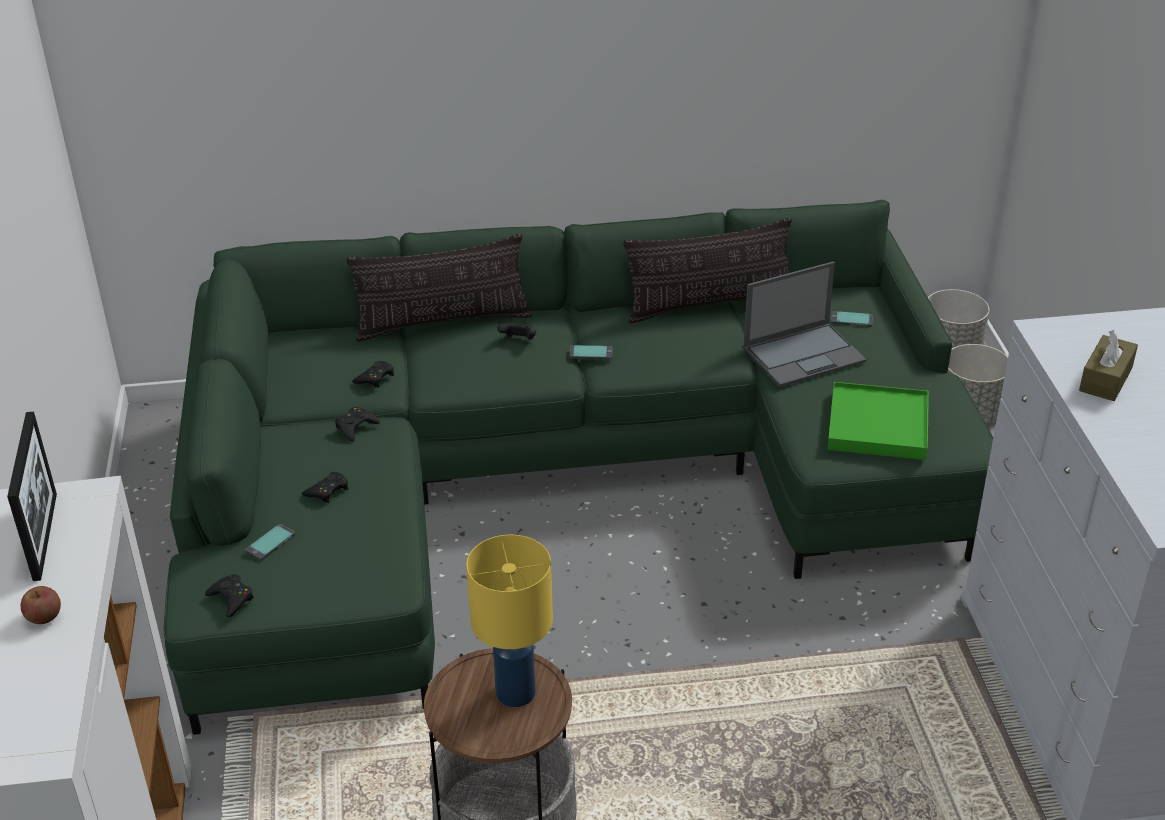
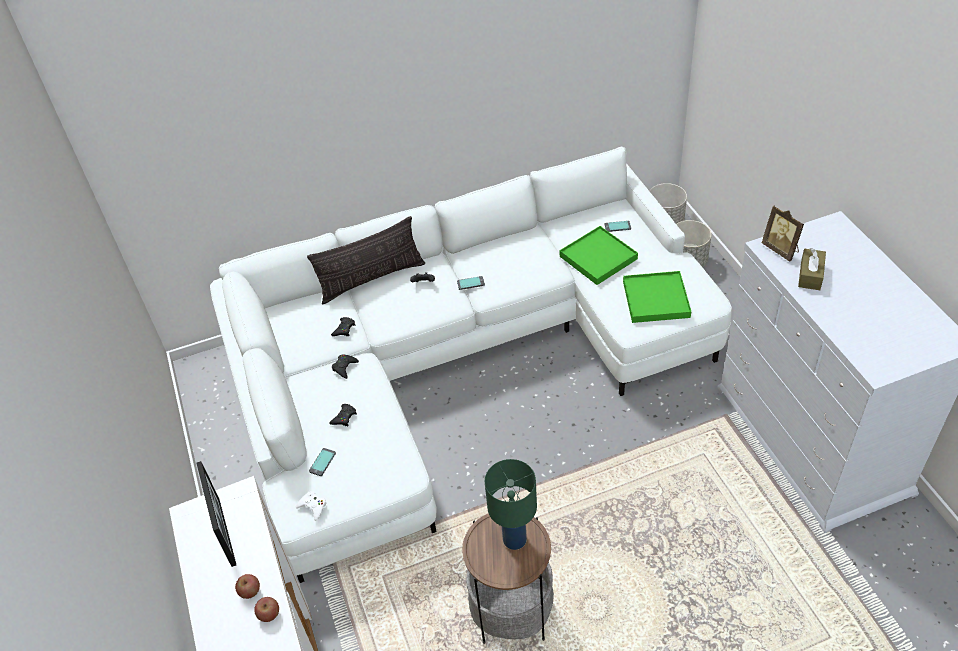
camera: 10 degrees left, 10 degrees up
(58, 651) = (269, 614): none -> apple
(231, 599) = (313, 507): black game controller -> white game controller
(514, 693) = (514, 540): yellow table lamp -> green table lamp
(551, 482) = (457, 361): green sofa -> white sofa
(710, 305) = (531, 233): pillow -> none
(805, 354) = (598, 257): laptop -> green tray
(1069, 339) = (781, 250): none -> picture frame

